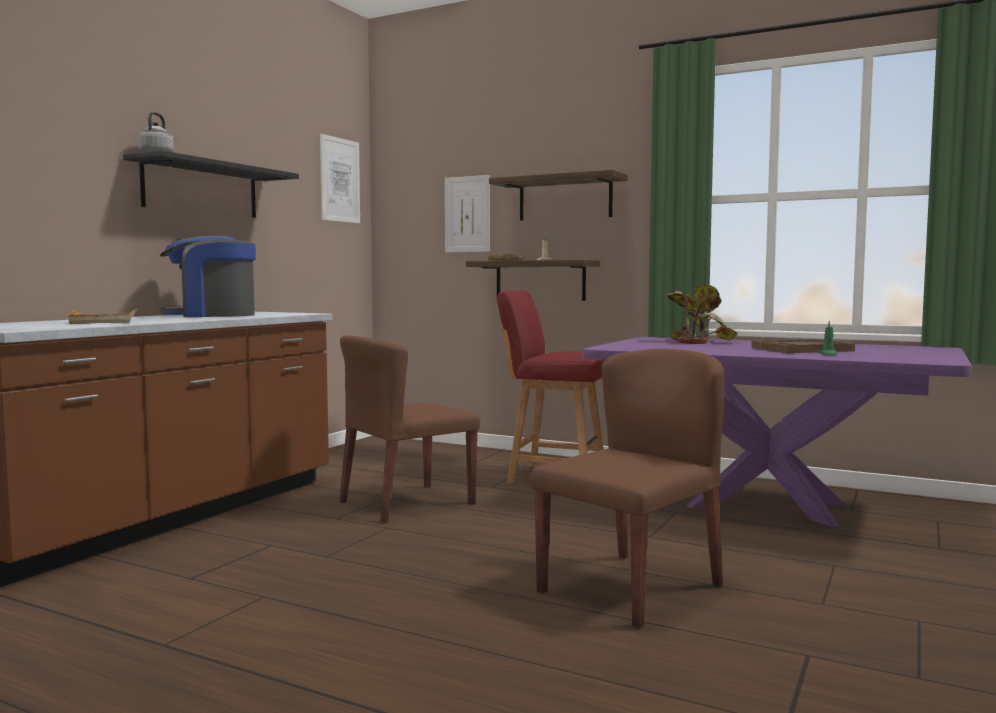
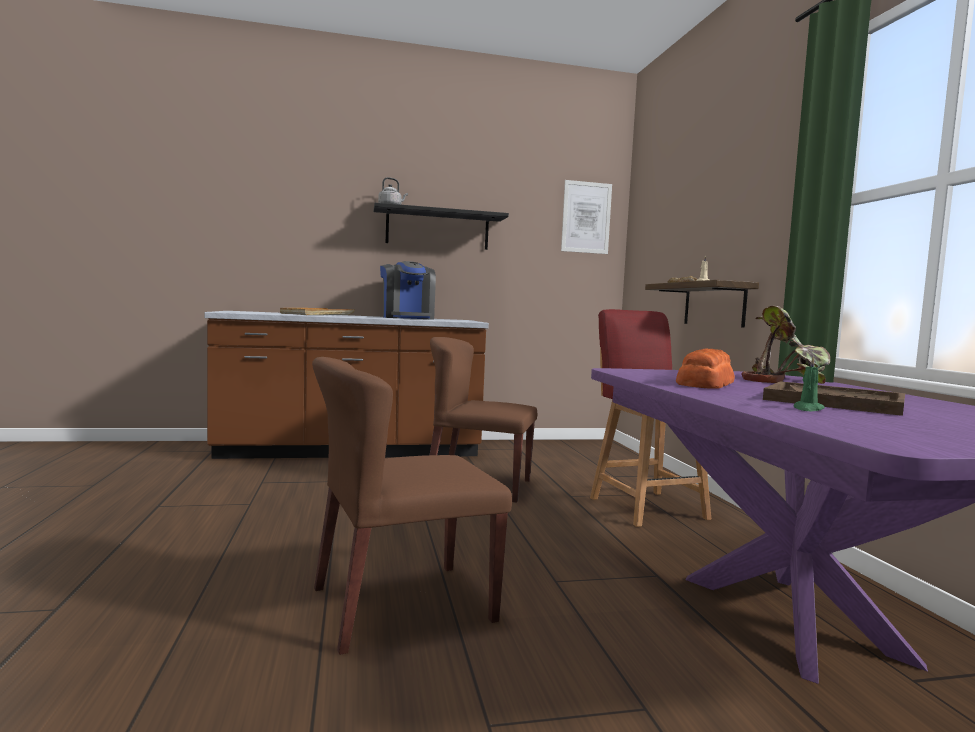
camera: 50 degrees right, 0 degrees up
(211, 315) = (407, 318): coffee machine -> coffee machine turned 150 degrees counterclockwise
(467, 214) = (674, 240): picture -> none
(565, 198) = (738, 215): shelf -> none
(631, 588) = (401, 605): brown chair -> brown chair turned 150 degrees clockwise
(706, 349) = (704, 384): none -> bread

